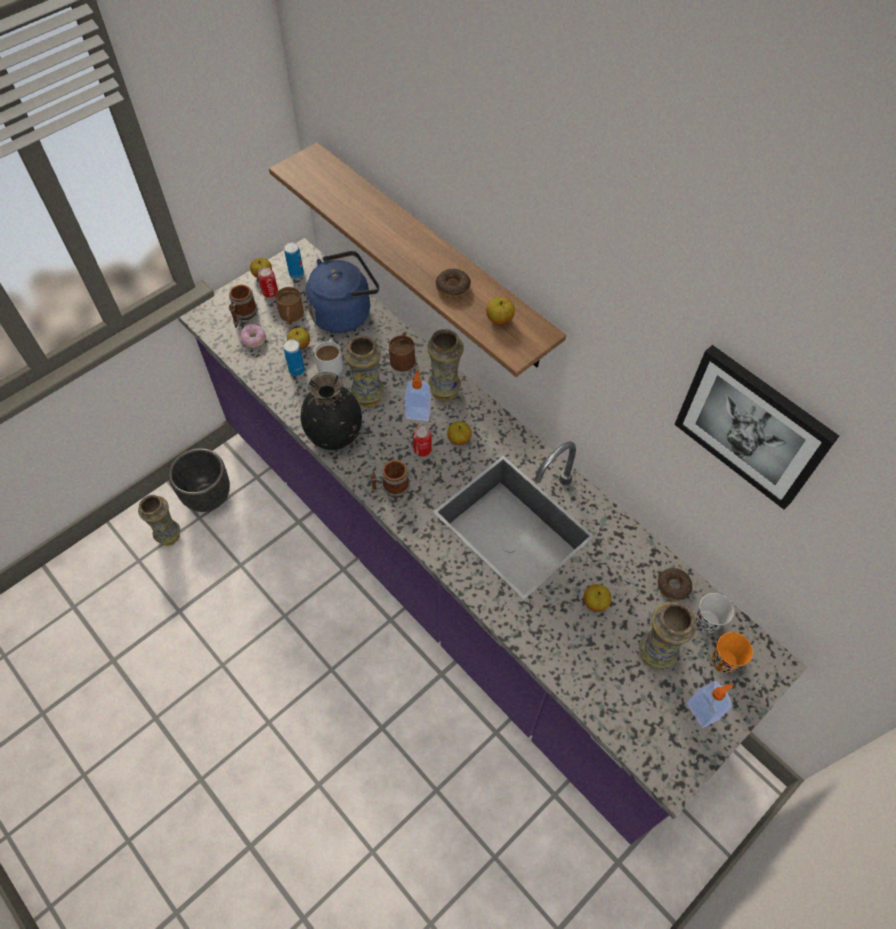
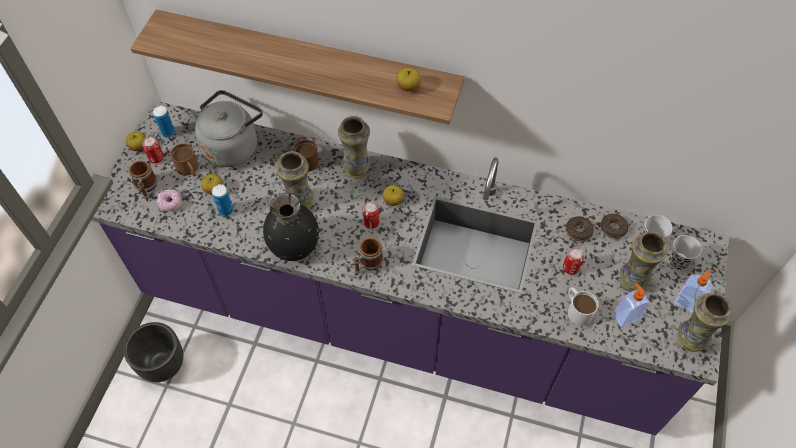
camera: 30 degrees left, 0 degrees up
(169, 535) = (149, 415): vase -> vase (689, 339)
(331, 363) = (250, 191): white mug -> white mug (577, 309)
(344, 312) = (232, 145): blue kettle -> grey kettle
(418, 412) = (348, 196): soap dispenser -> soap dispenser (625, 316)
(453, 287) = (355, 78): donut -> donut (578, 231)
(595, 602) = (570, 268): apple -> can
(723, 661) = (678, 261): orange cup -> black cup
(752, 426) = (651, 78): picture -> none

